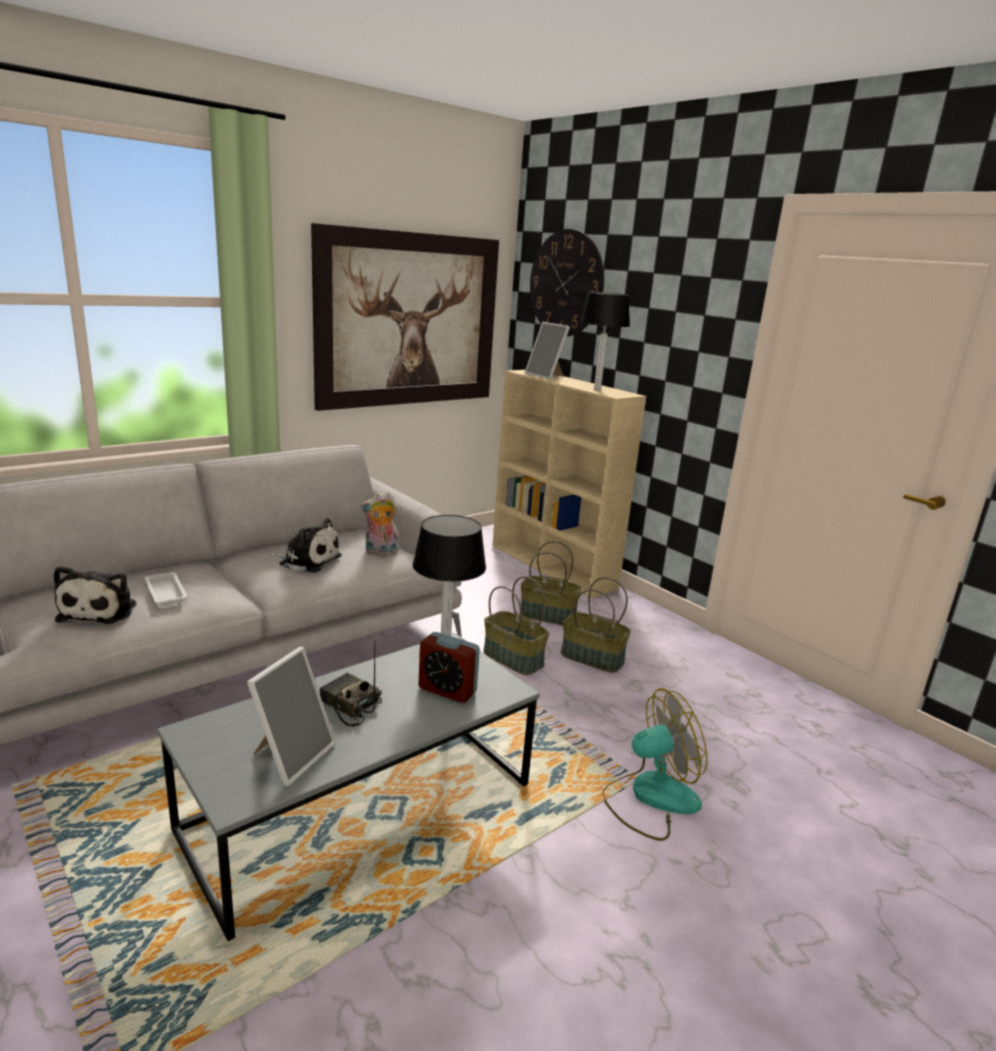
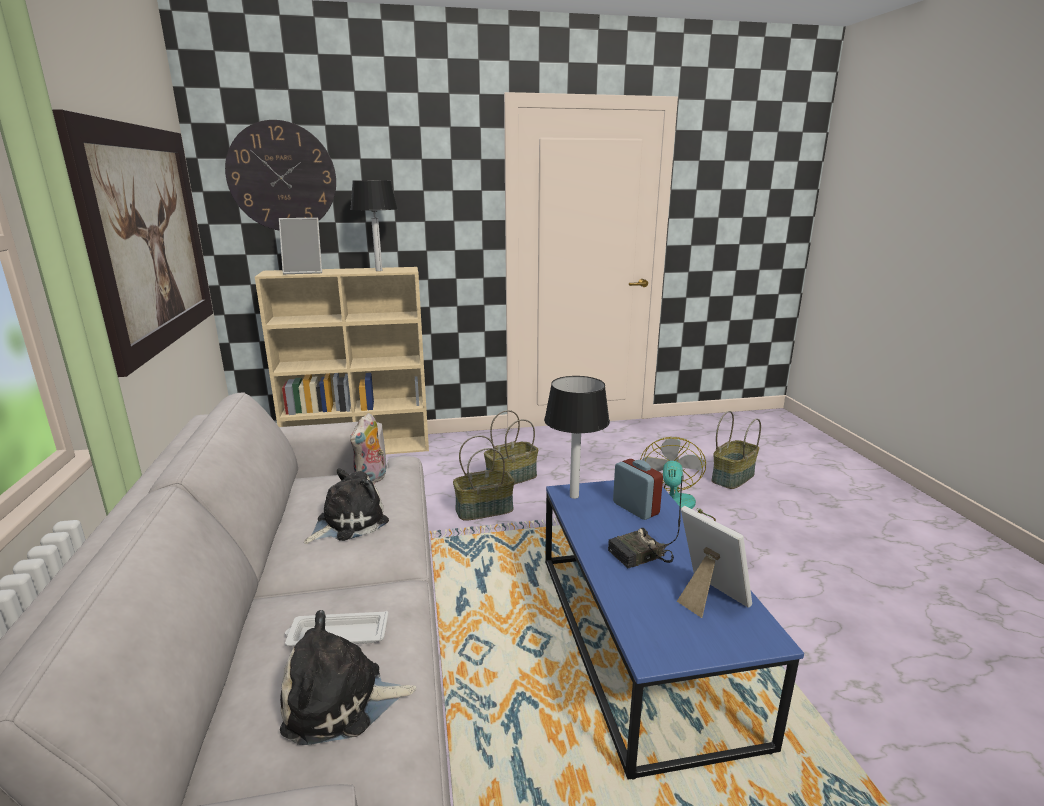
camera: 60 degrees left, 0 degrees up
(101, 610) = (341, 702): plush toy -> plush toy turned 150 degrees clockwise
(361, 808) = (640, 640): grey coffee table -> blue coffee table
(447, 690) = (635, 508): alarm clock -> alarm clock turned 90 degrees counterclockwise
(548, 615) = (434, 475): basket -> basket (732, 477)

